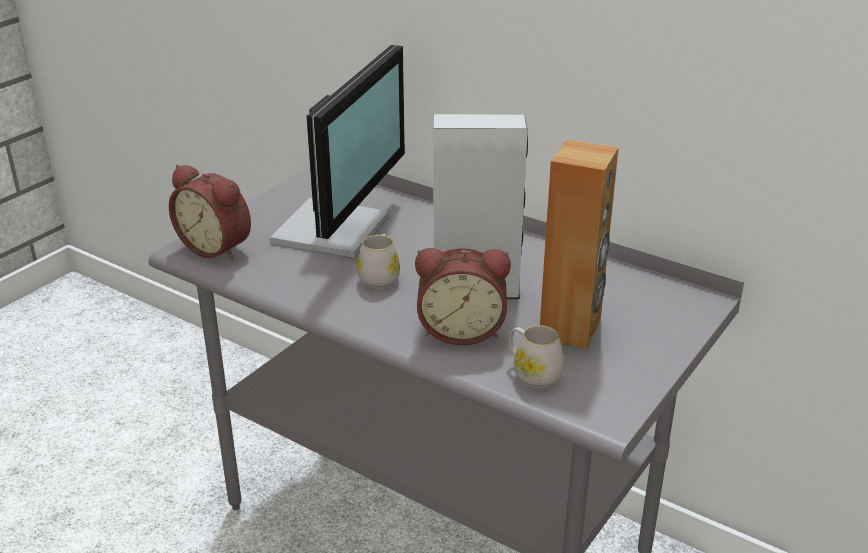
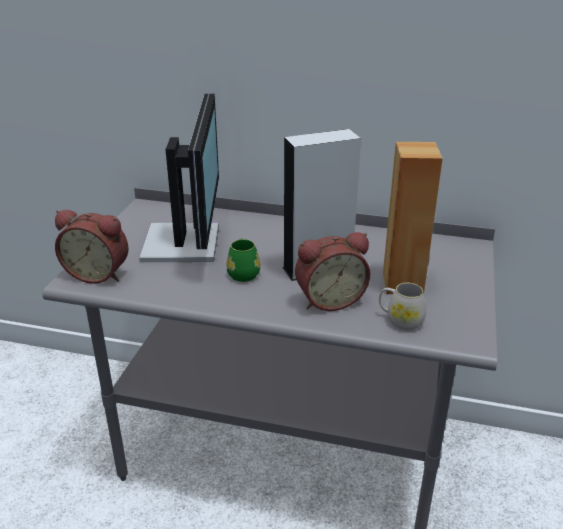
camera: 20 degrees left, 0 degrees up
(380, 277) = (243, 272): white mug -> green mug

